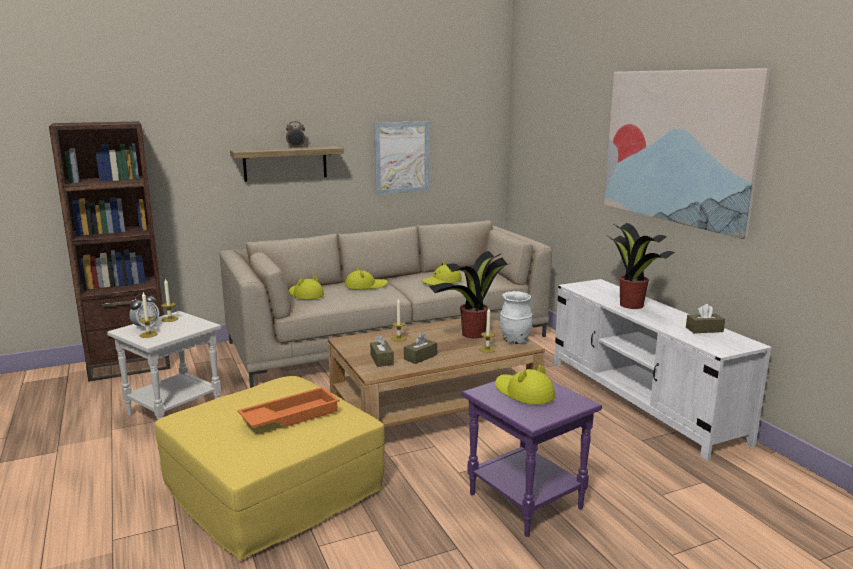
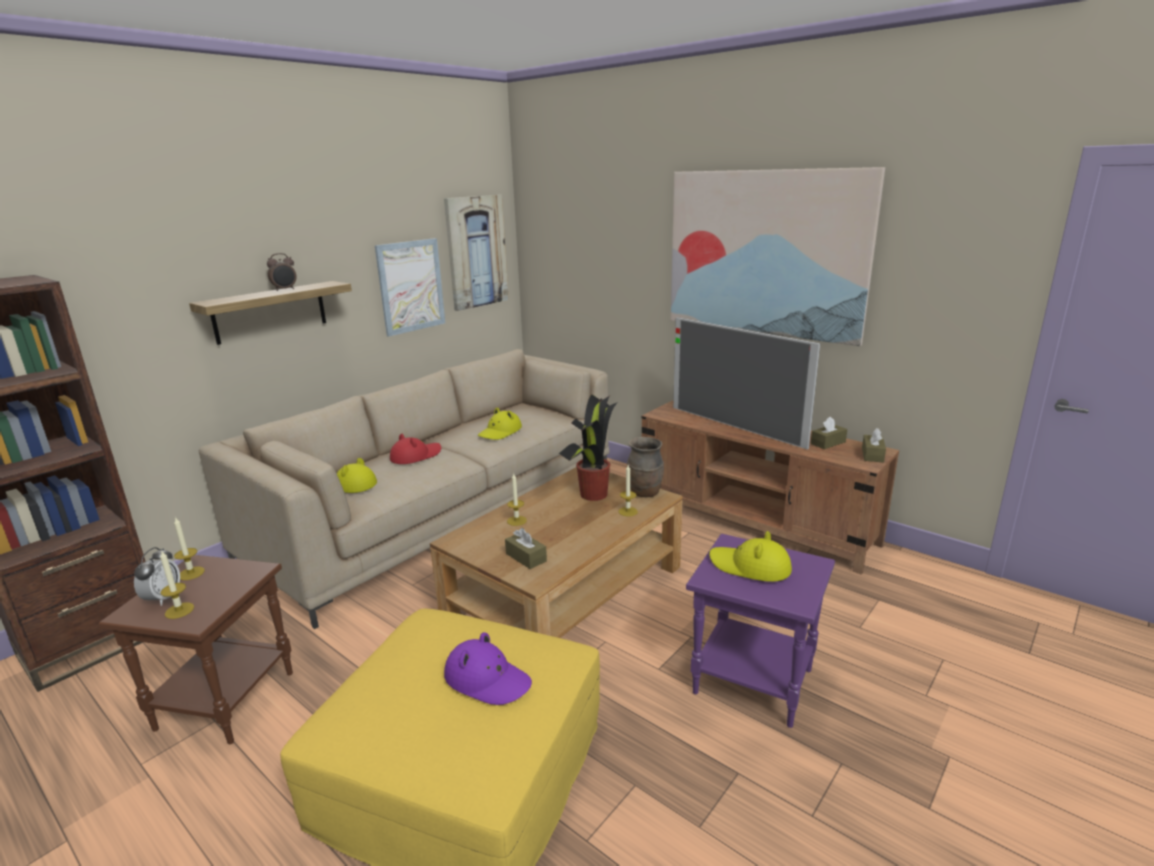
camera: 25 degrees left, 5 degrees up
(174, 411) = (225, 699): white side table -> brown side table
(290, 415) = (487, 679): orange tray -> purple hat
(365, 286) = (415, 456): yellow hat -> red hat
(420, 357) = (566, 541): brown tissue box -> brown tissue box (872, 455)
(466, 135) = (476, 252): none -> picture
(515, 341) = (645, 493): white vase -> brown vase
(631, 304) = (734, 426): potted plant -> television
(642, 400) = (754, 521): white tv stand -> brown tv stand

